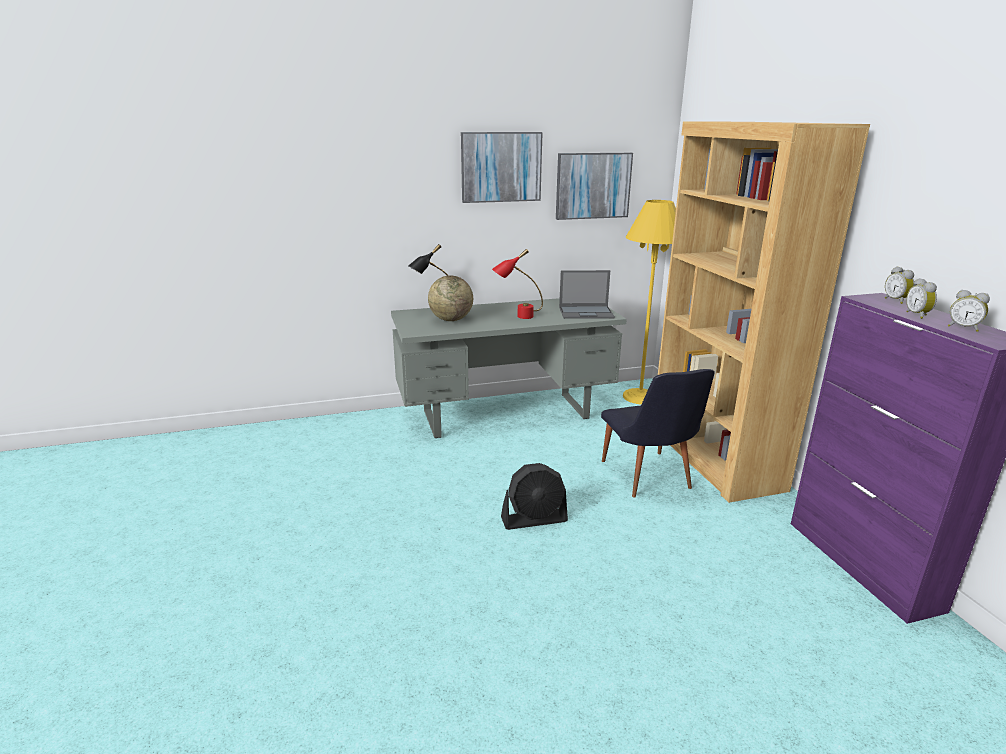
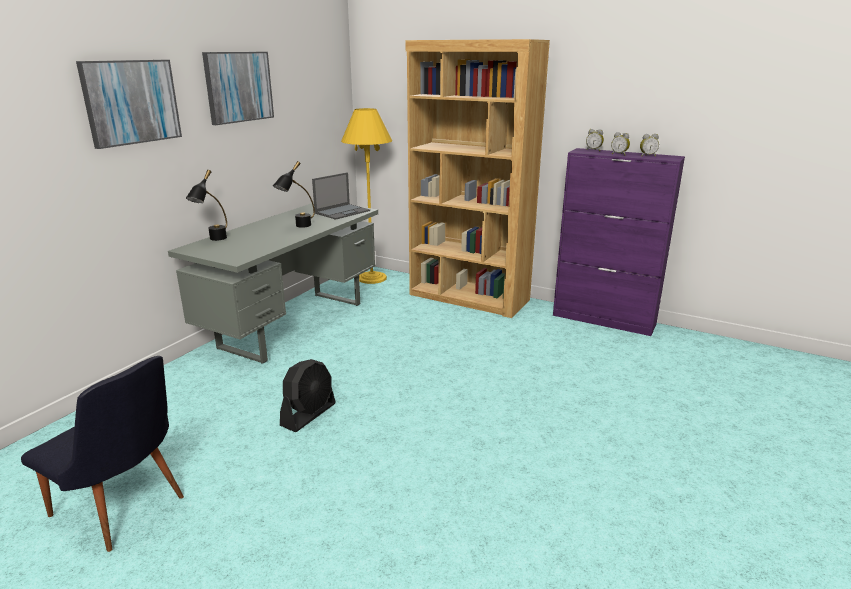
camera: 45 degrees left, 0 degrees up
(451, 320) = (247, 242): globe -> none
(517, 317) = (298, 227): red table lamp -> black table lamp
(534, 519) = (427, 379): black fan -> black fan (309, 414)
(593, 185) = (305, 100): picture -> picture (131, 102)
(649, 479) = (454, 324): black chair -> black chair (125, 511)

